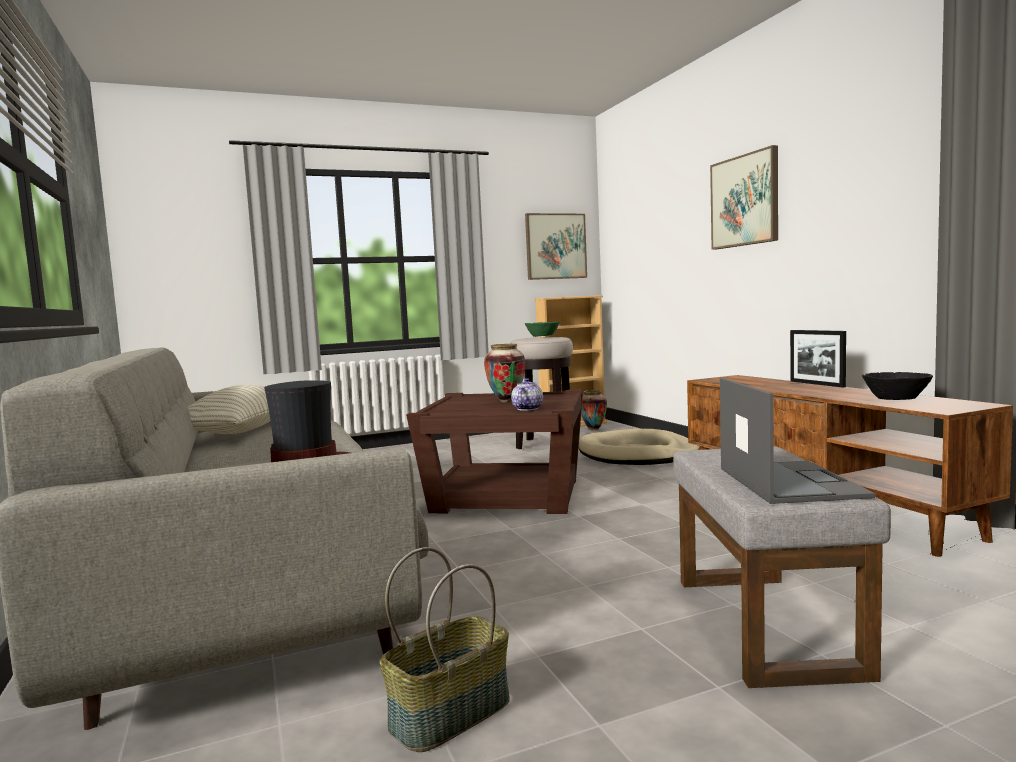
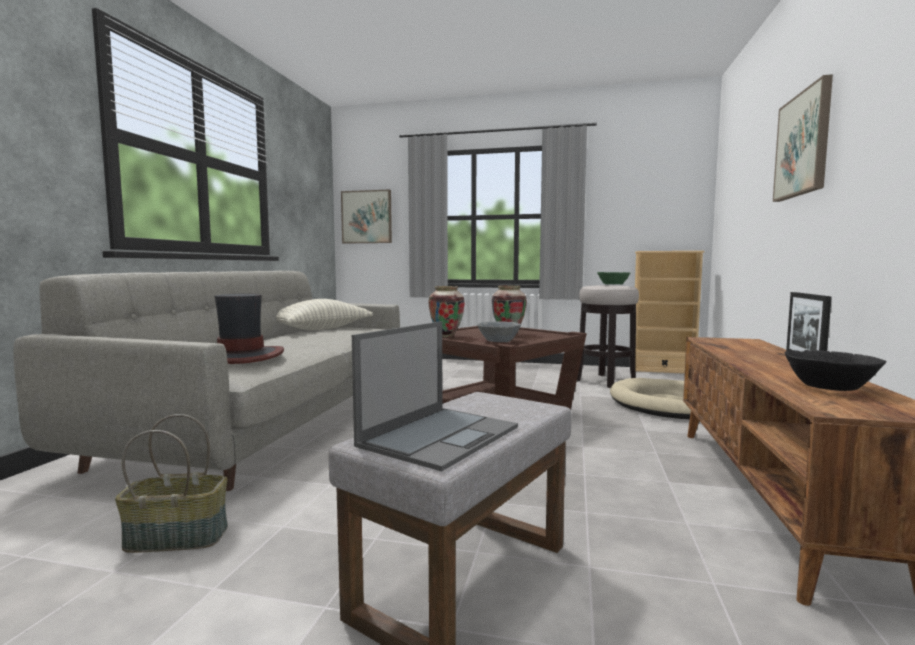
camera: 35 degrees right, 0 degrees up
(527, 409) = (498, 341): teapot -> grey bowl
(555, 246) = (663, 204): picture -> picture (367, 217)
(593, 429) = (673, 377): vase -> vase (446, 336)

